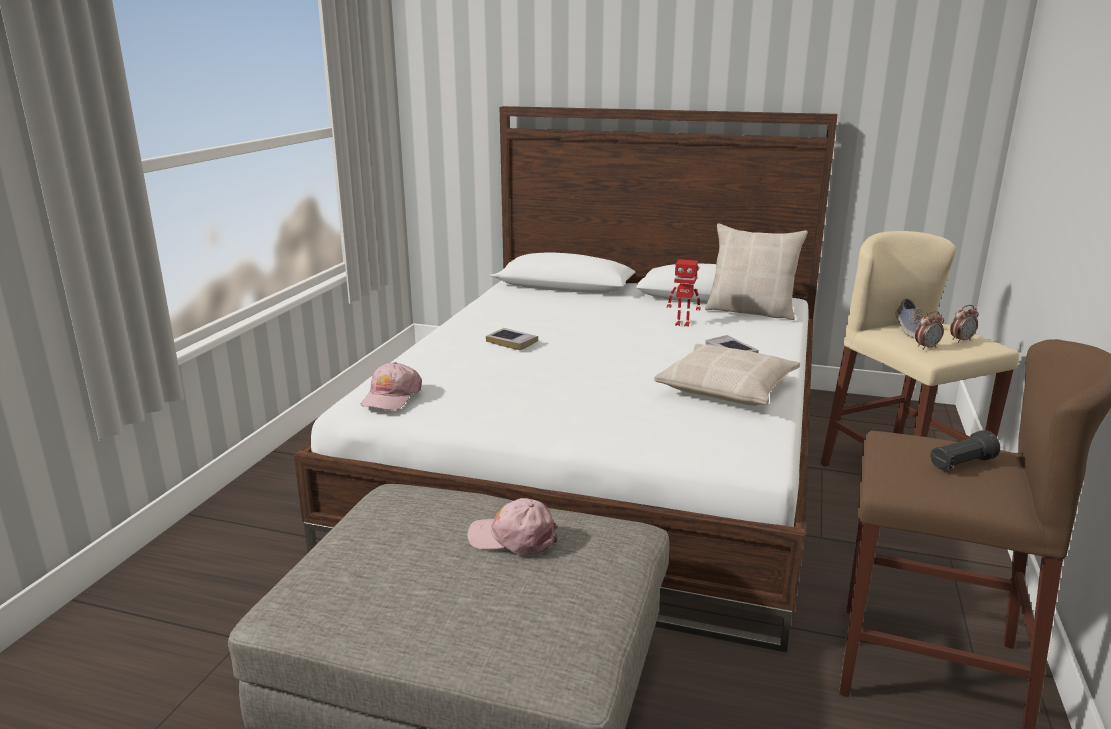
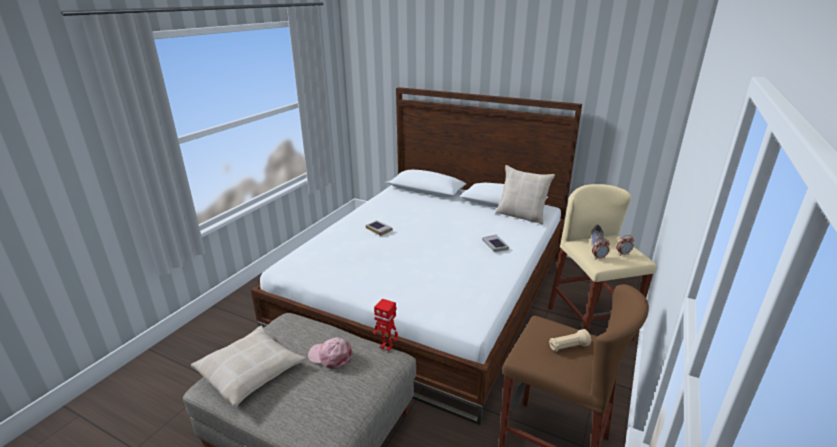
camera: 10 degrees right, 5 degrees up
(391, 396) = (301, 263): pink cap -> none
(682, 324) = (478, 223): toy robot -> toy robot (386, 346)
(727, 388) = (480, 271): beige pillow -> beige pillow (251, 371)
(960, 464) = (568, 347): black flashlight -> beige flashlight

